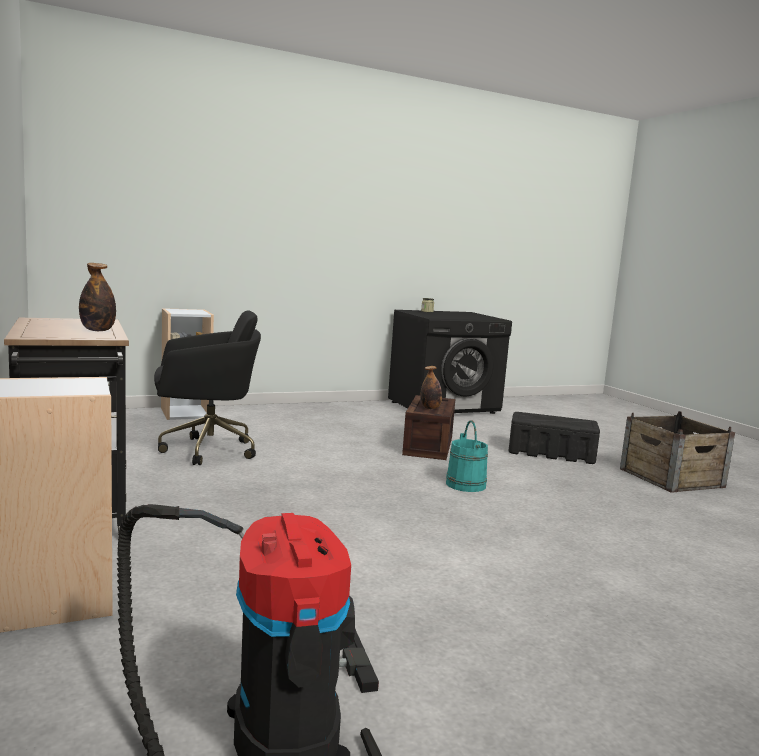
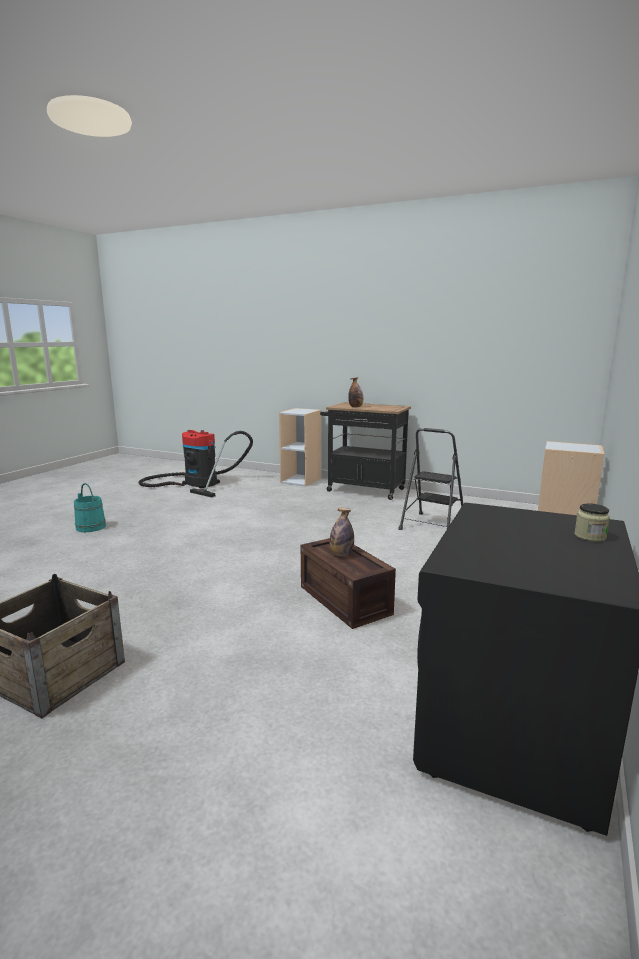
camera: 140 degrees right, 5 degrees up
(204, 451) = (432, 526): black office chair -> black step ladder
(465, 484) = (252, 566): turquoise bucket -> turquoise bucket (91, 527)
(551, 453) = (220, 655): black storage box -> none

